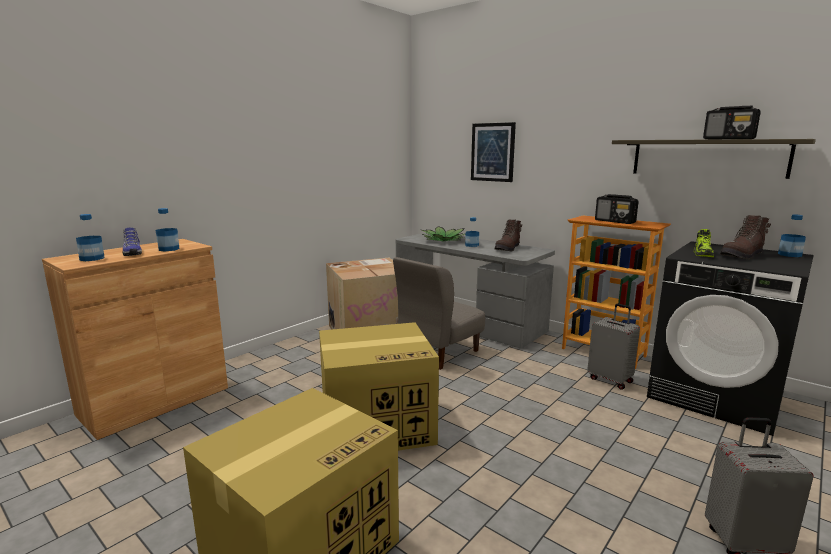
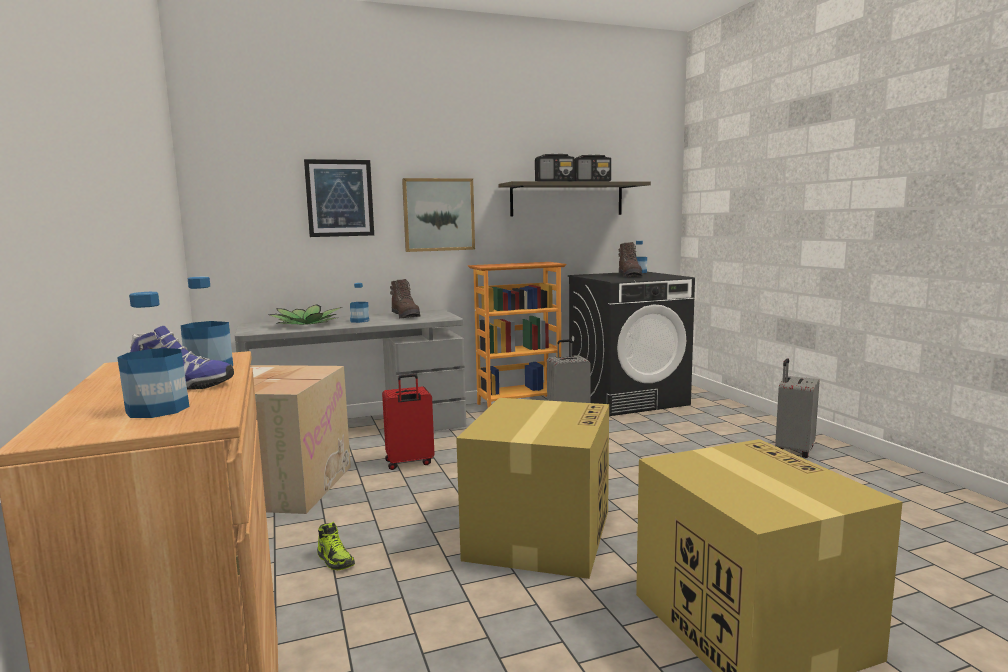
camera: 60 degrees left, 5 degrees down
(438, 352) = (409, 463): grey chair -> red suitcase
(564, 168) = (438, 215): none -> picture
(615, 221) = (517, 264): radio -> radio (555, 182)
(703, 254) = (614, 278): shoe -> shoe (335, 560)

